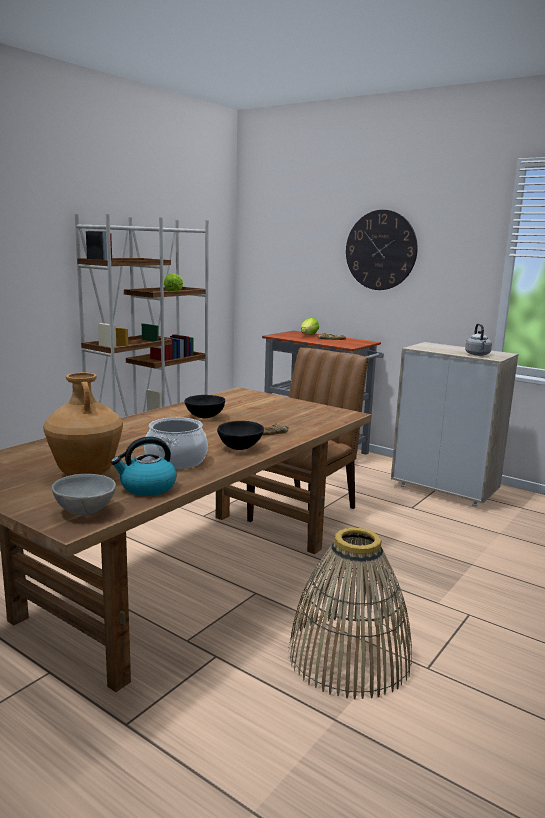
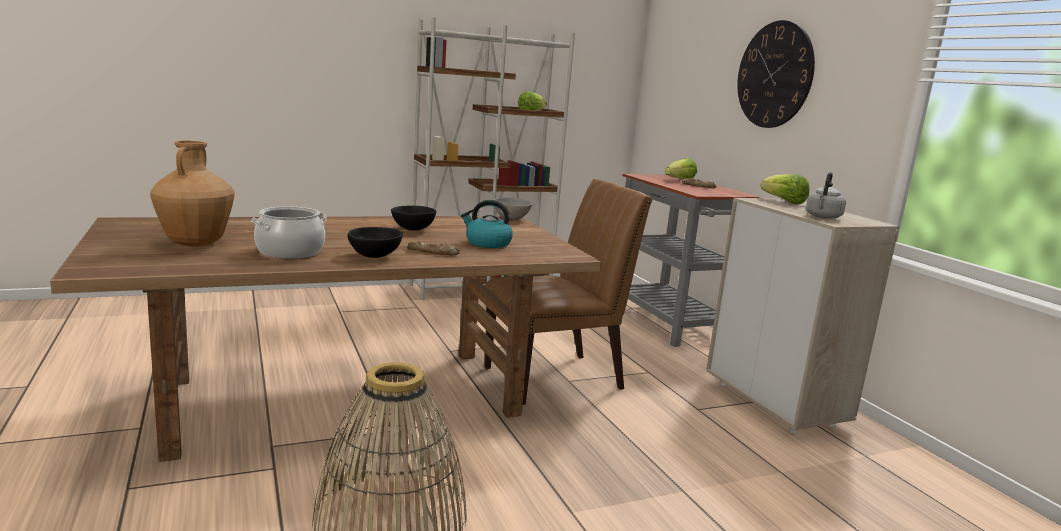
camera: 30 degrees right, 0 degrees up
(86, 510) = (124, 265): grey bowl -> grey bowl (512, 219)
(147, 488) = (211, 263): kettle -> kettle (487, 243)
(431, 346) = (783, 201): none -> lettuce

